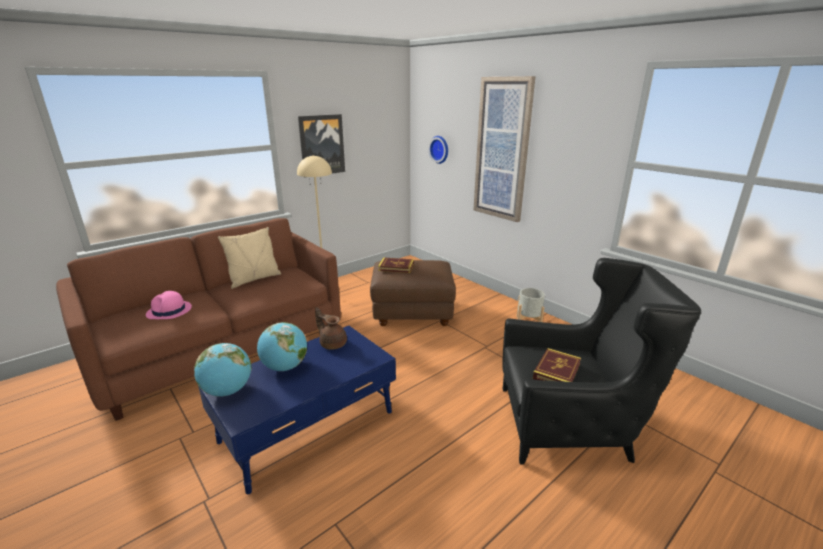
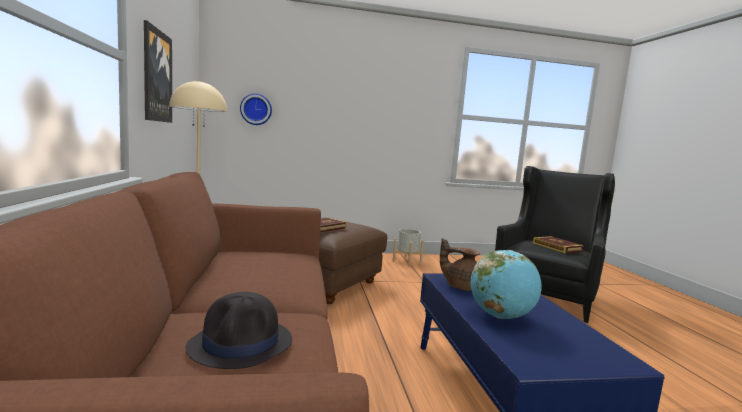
camera: 60 degrees left, 15 degrees down
(169, 311) = (241, 344): pink hat -> black hat
(228, 391) = (549, 359): globe -> none
(254, 279) = (226, 270): beige pillow -> none
(332, 343) = (461, 286): brown teapot -> brown teapot turned 45 degrees clockwise
(502, 150) = (344, 108): picture -> none

